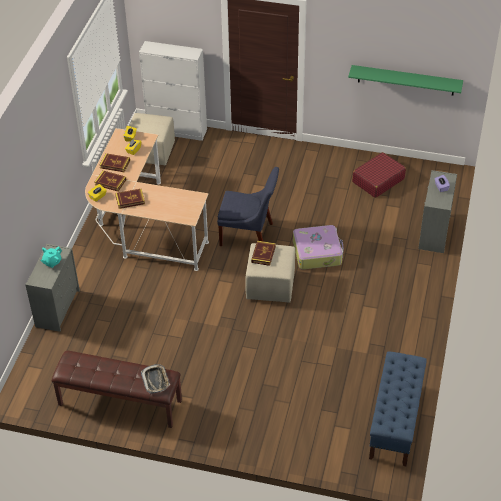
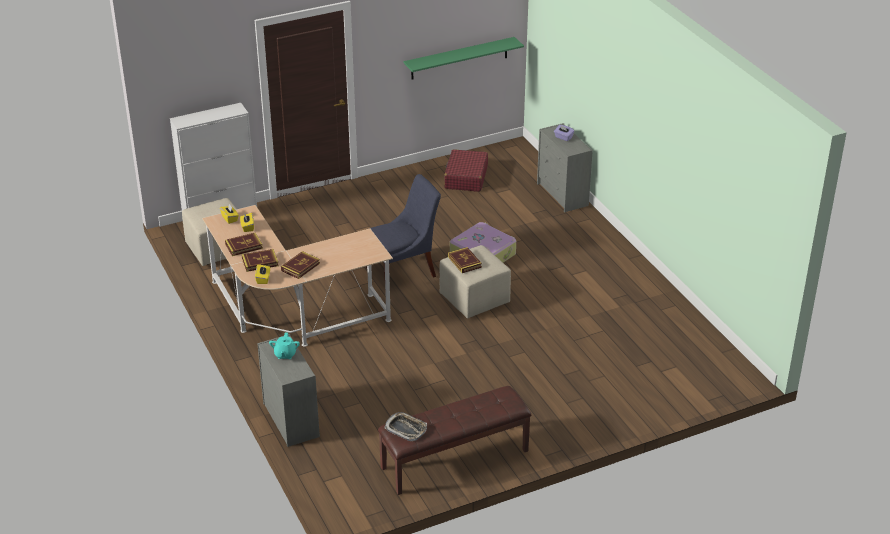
camera: 40 degrees left, 10 degrees down
(155, 380) = (499, 401): tray -> tray (406, 429)
(395, 422) = (704, 342): blue bench -> none

